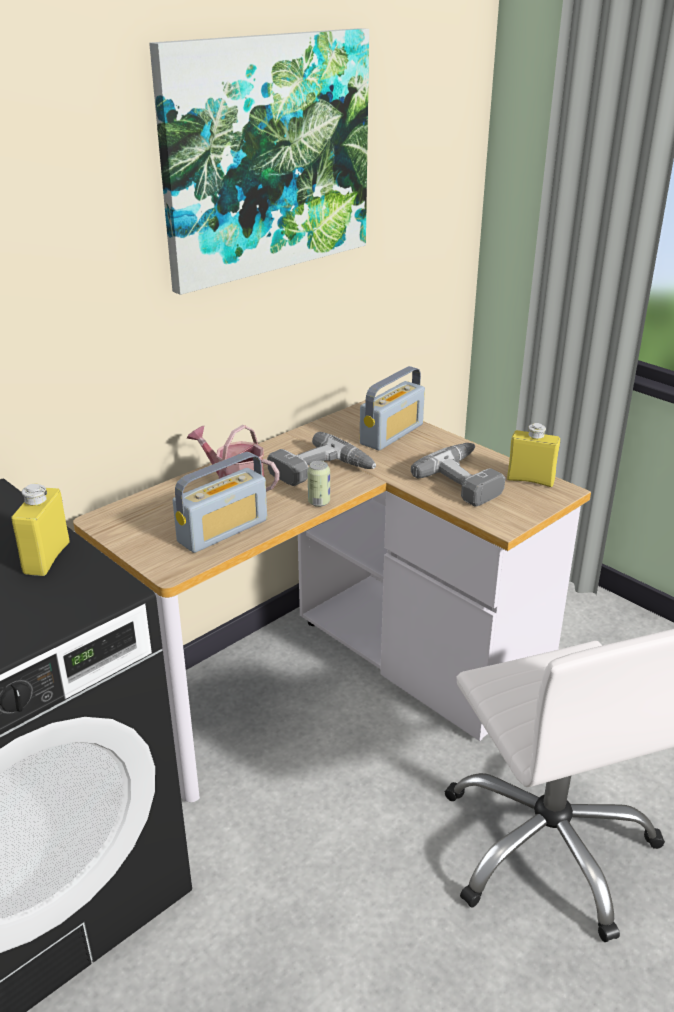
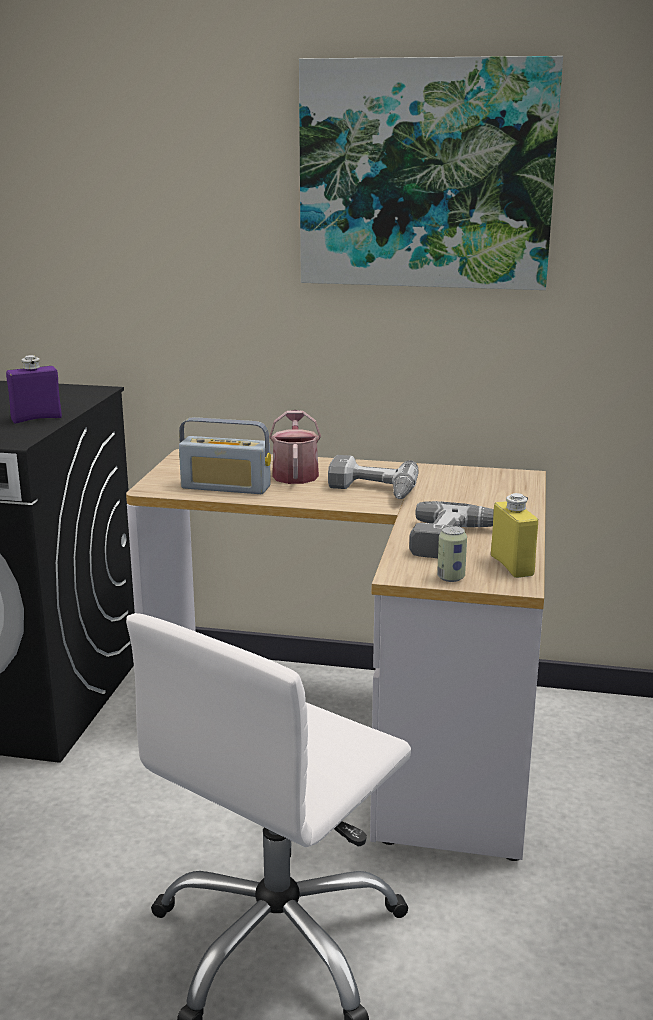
camera: 55 degrees right, 10 degrees down
(46, 558) = (36, 419): yellow bottle -> purple bottle
(319, 502) = (319, 502): can -> can (451, 577)
(392, 434) = (491, 494): radio -> none

